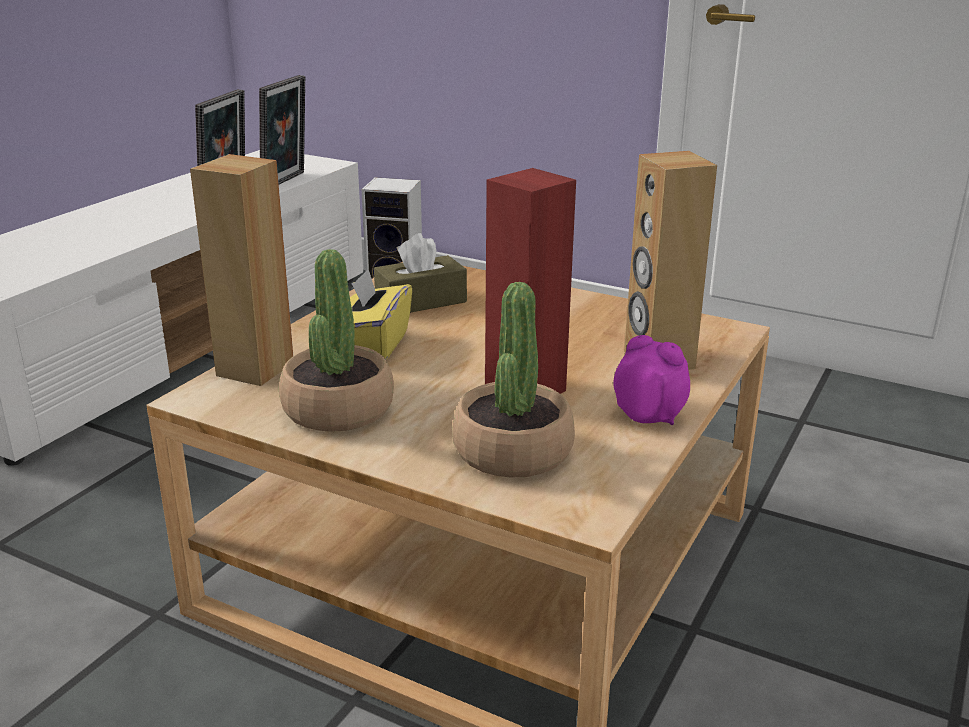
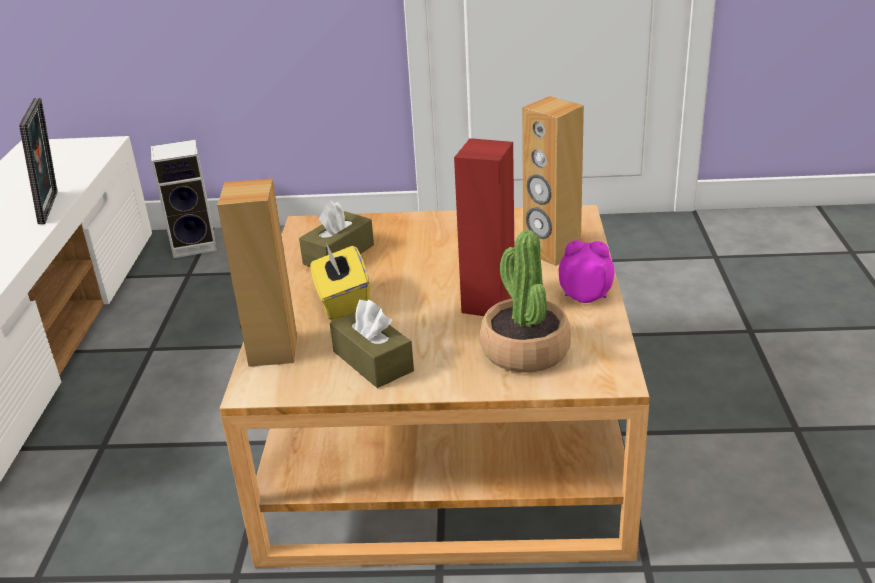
camera: 25 degrees left, 5 degrees up
(287, 181) = (84, 171): picture frame -> none
(337, 409) = (373, 361): potted plant -> brown tissue box

